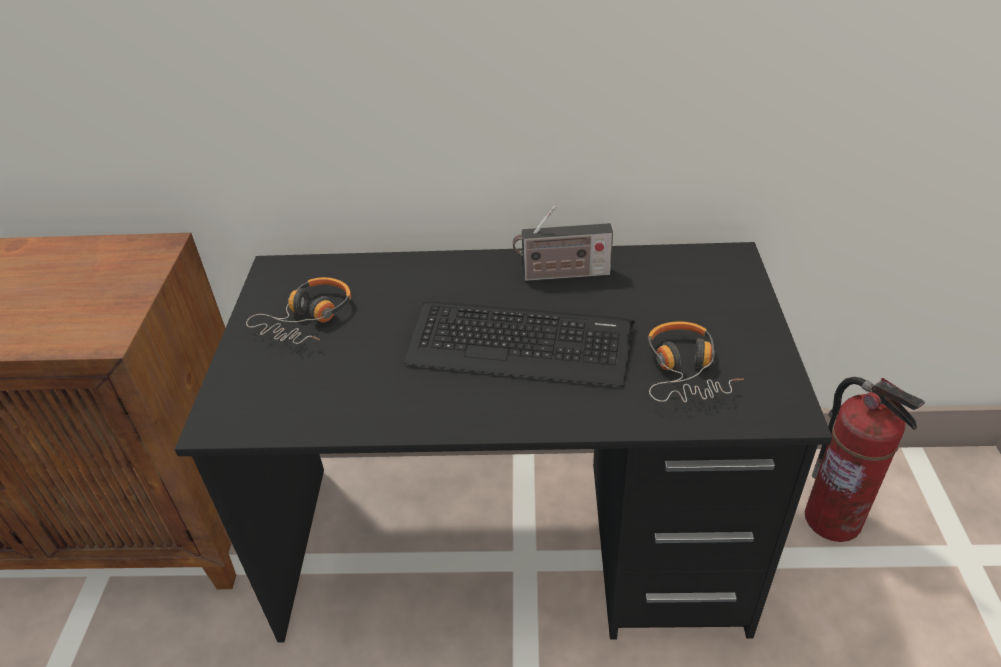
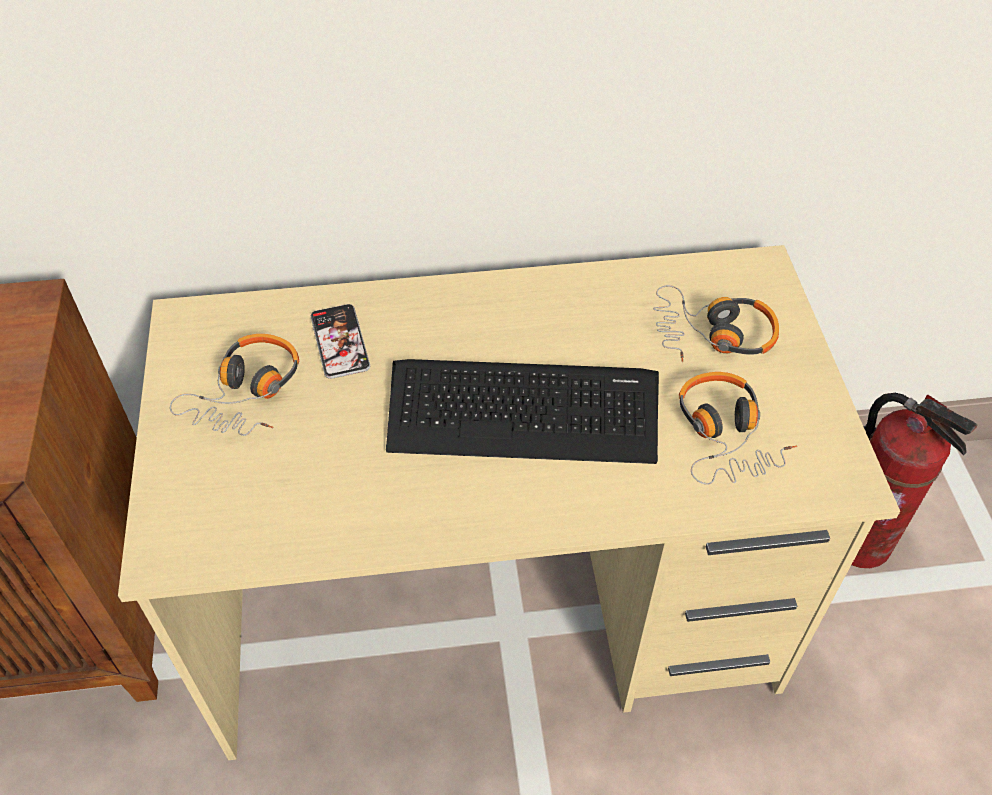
camera: 10 degrees left, 10 degrees up
(387, 289) = (340, 342): none -> phone
(513, 547) = (496, 611): black desk -> beige desk
(561, 274) = (557, 307): radio -> none
(685, 299) = (713, 335): none -> headphones

